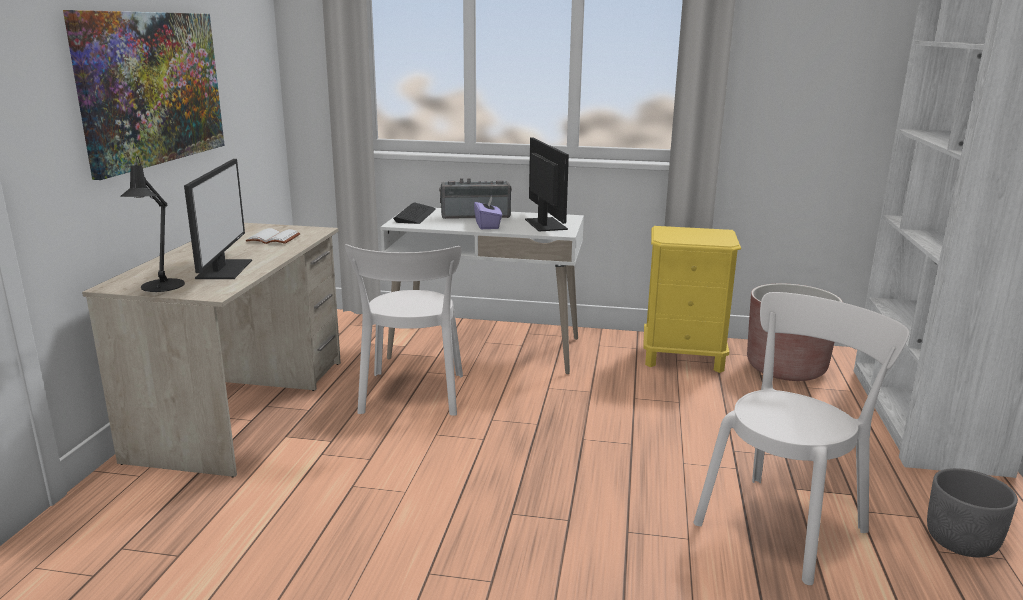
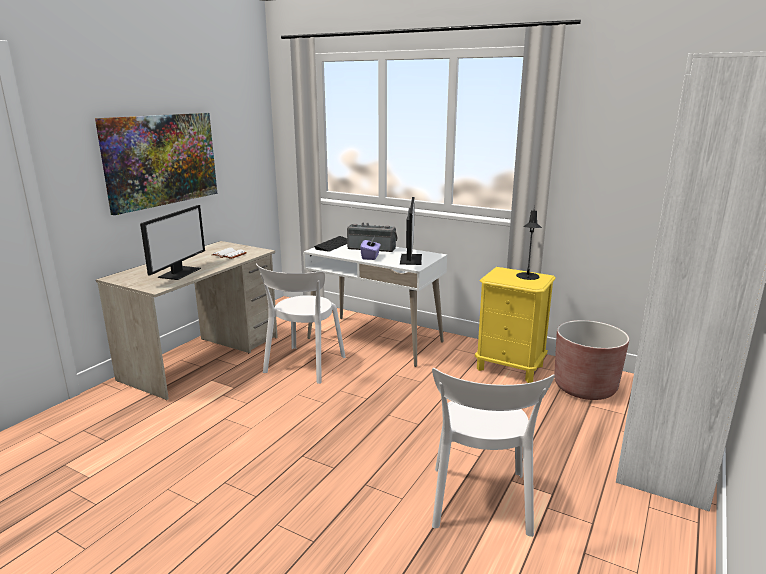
camera: 20 degrees right, 0 degrees up
(160, 287) = (135, 281): black table lamp -> black table lamp (527, 277)
(784, 523) = (480, 503): white chair -> white chair turned 120 degrees clockwise
(962, 542) = (611, 550): grey planter -> none

